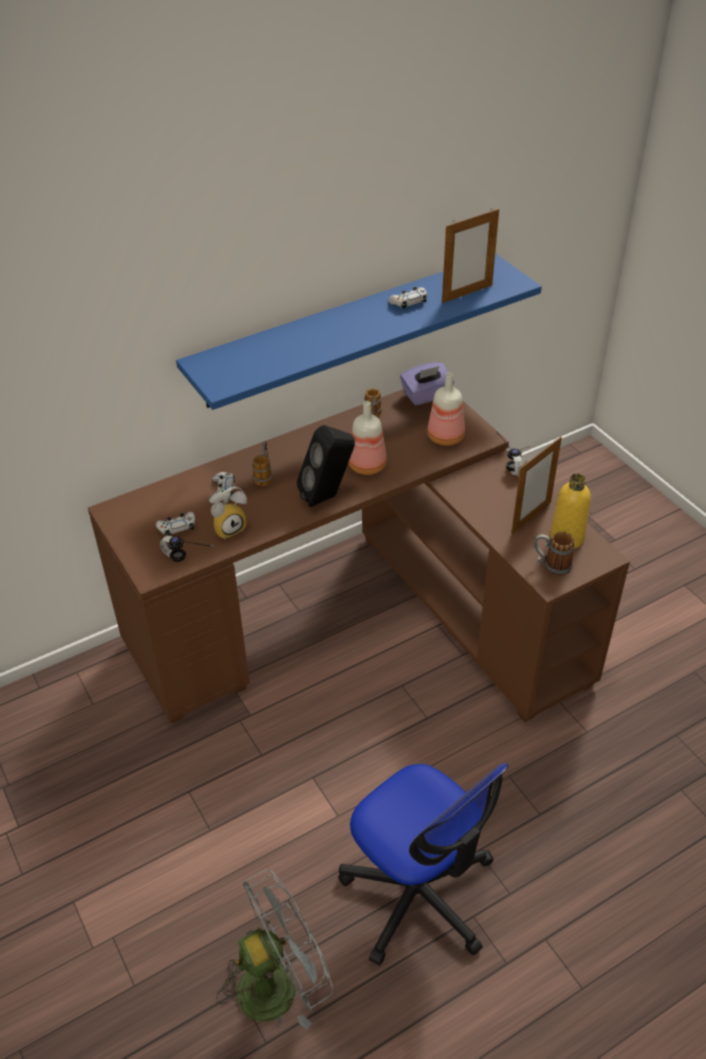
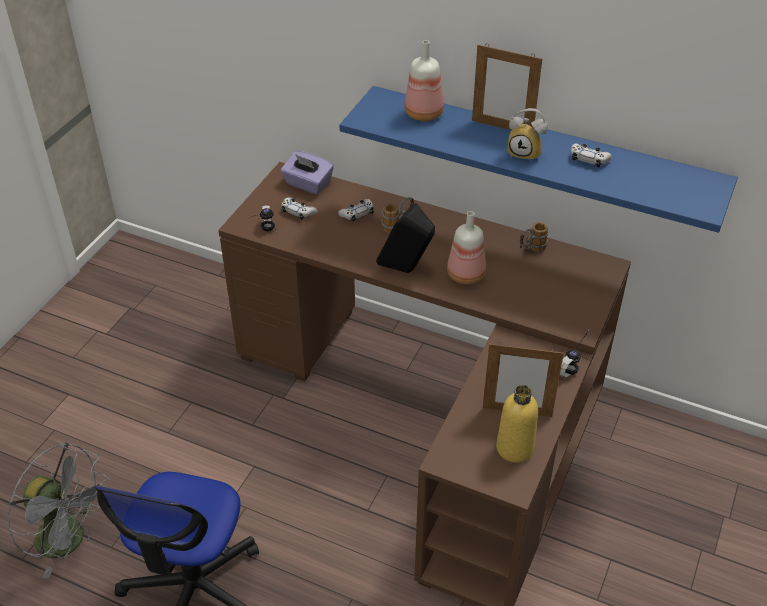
camera: 55 degrees right, 0 degrees up
(229, 528) = (322, 237): alarm clock -> alarm clock (526, 153)
(426, 396) = (596, 267): purple tissue box -> purple tissue box (307, 184)
(446, 436) = (554, 304): bottle -> bottle (425, 114)
(467, 293) = (645, 185): picture frame -> picture frame (502, 127)
(551, 565) = (468, 452): mug -> none

